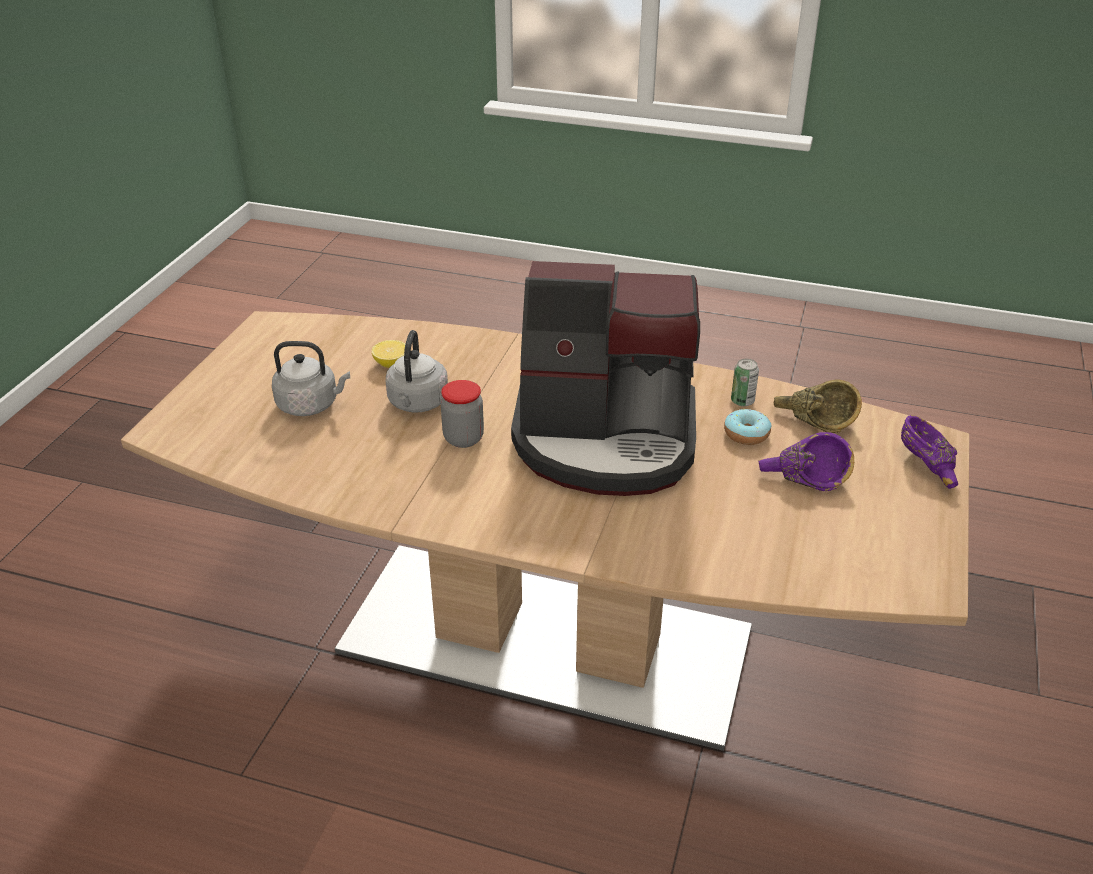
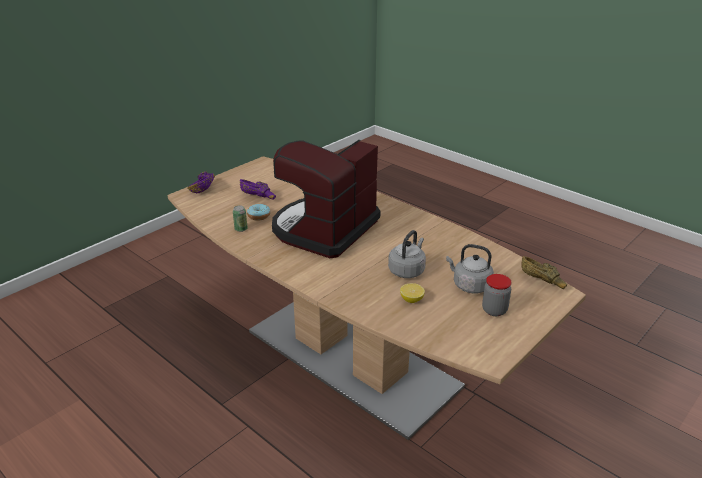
camera: 155 degrees left, 5 degrees down
(463, 438) = (392, 246): jar -> jar (494, 310)
(606, 440) = (324, 229): coffee machine -> coffee machine turned 90 degrees counterclockwise
(813, 420) = (222, 213): brown bowl -> brown bowl (543, 280)

